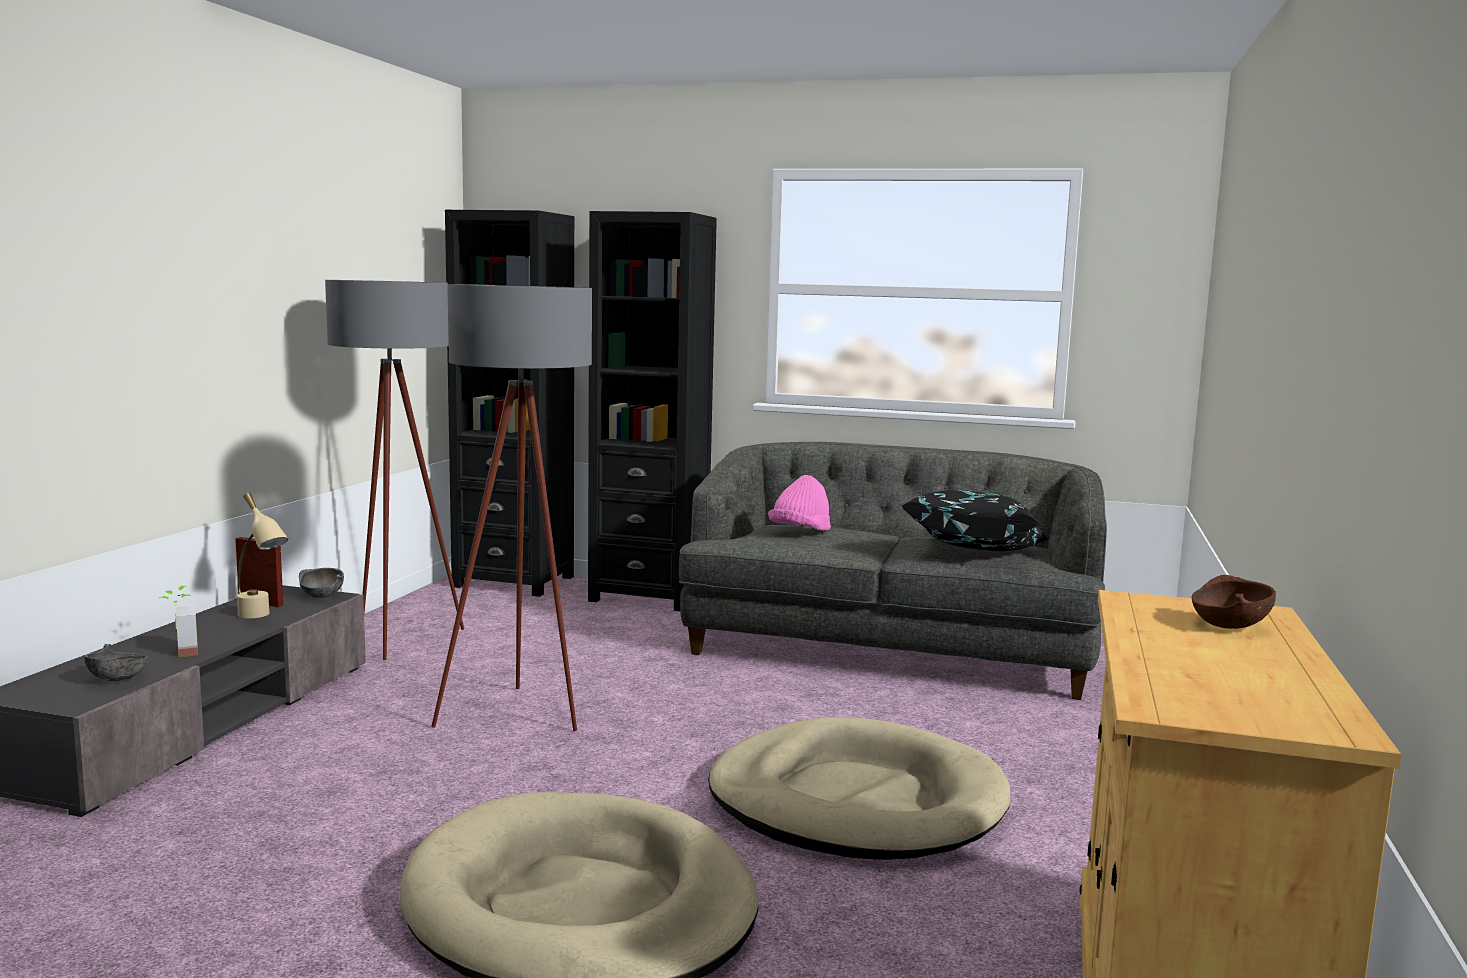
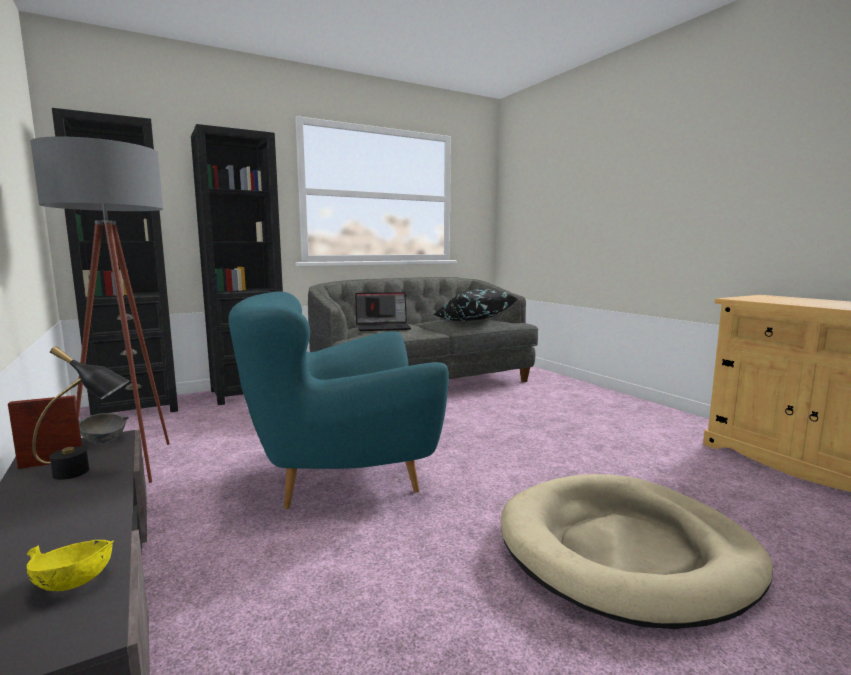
camera: 45 degrees left, 0 degrees up
(118, 679) = (75, 582): grey bowl -> yellow bowl
(179, 651) = (78, 528): potted plant -> none
(260, 617) = (87, 472): beige table lamp -> black table lamp
(522, 718) = (342, 476): grey floor lamp -> turquoise armchair
(800, 532) = (383, 327): pink hat -> laptop
(856, 801) = (571, 445): beige dog bed -> none
(1228, 626) = (790, 299): brown bowl -> none

